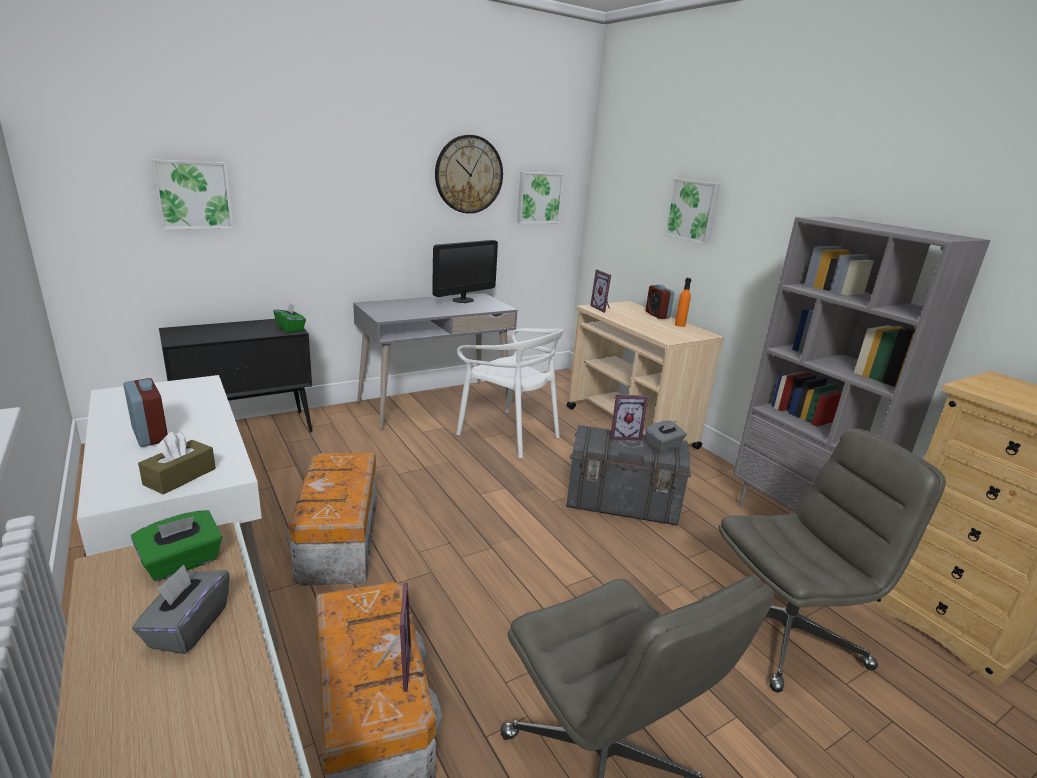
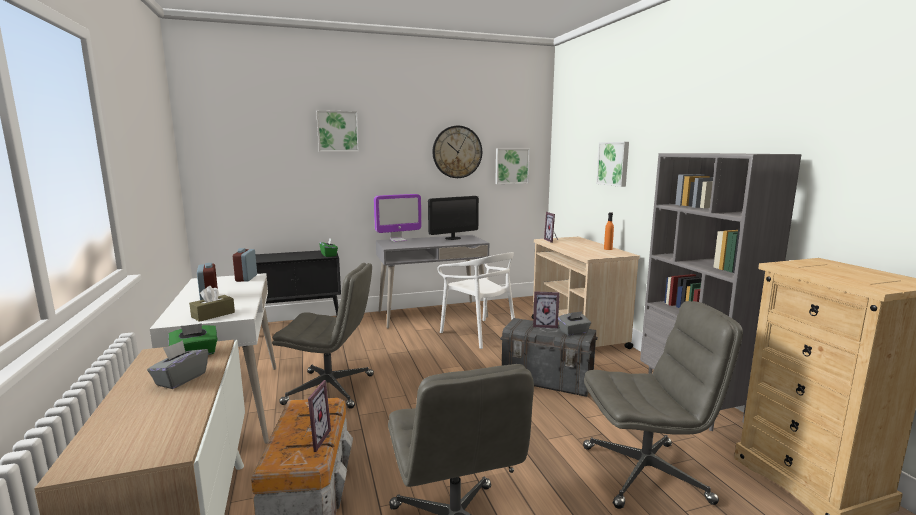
camera: 15 degrees right, 10 degrees down
(193, 195) = (275, 171): picture -> picture (337, 131)
(338, 542) = (331, 389): storage box -> grey office chair
(387, 303) = (398, 240): none -> monitor
(657, 315) = (594, 244): alarm clock -> alarm clock (246, 278)

